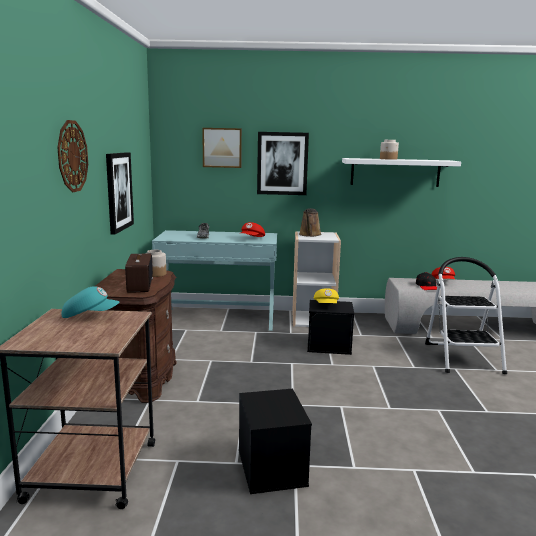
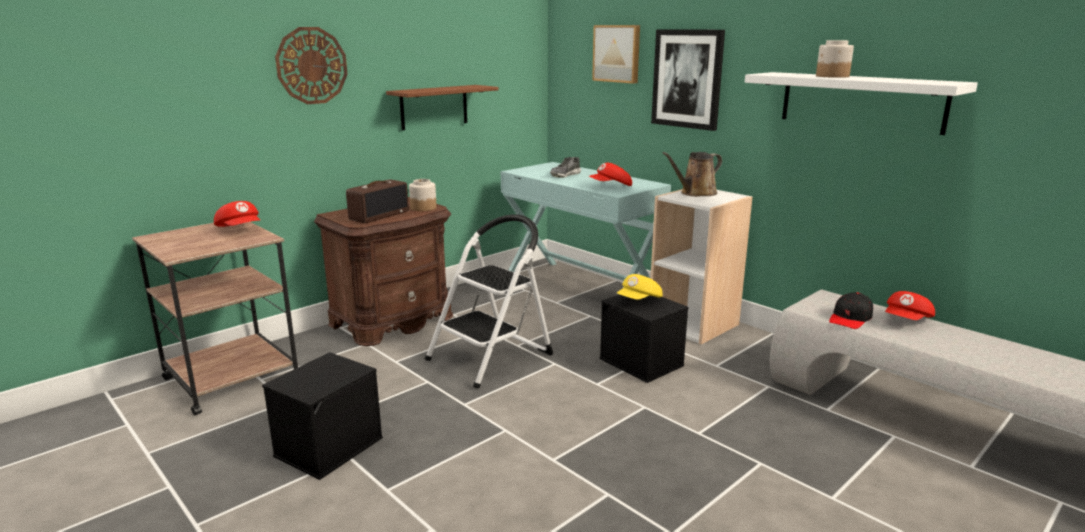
camera: 45 degrees right, 5 degrees up
(90, 316) = (240, 230): turquoise cap -> red cap
(118, 191) = (434, 107): picture -> shelf
(462, 357) = (813, 455): step ladder -> step ladder (493, 356)

